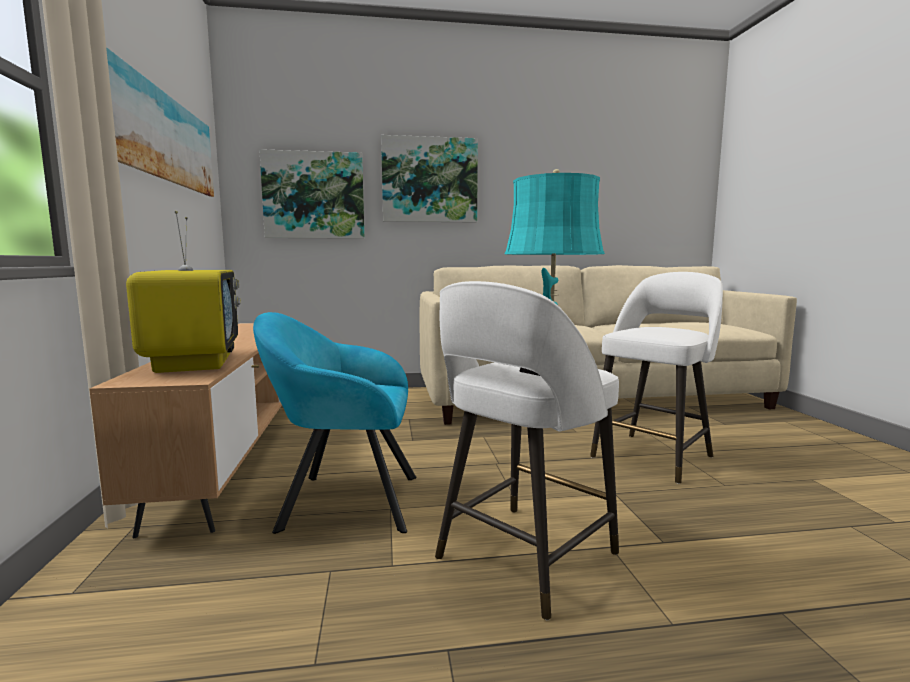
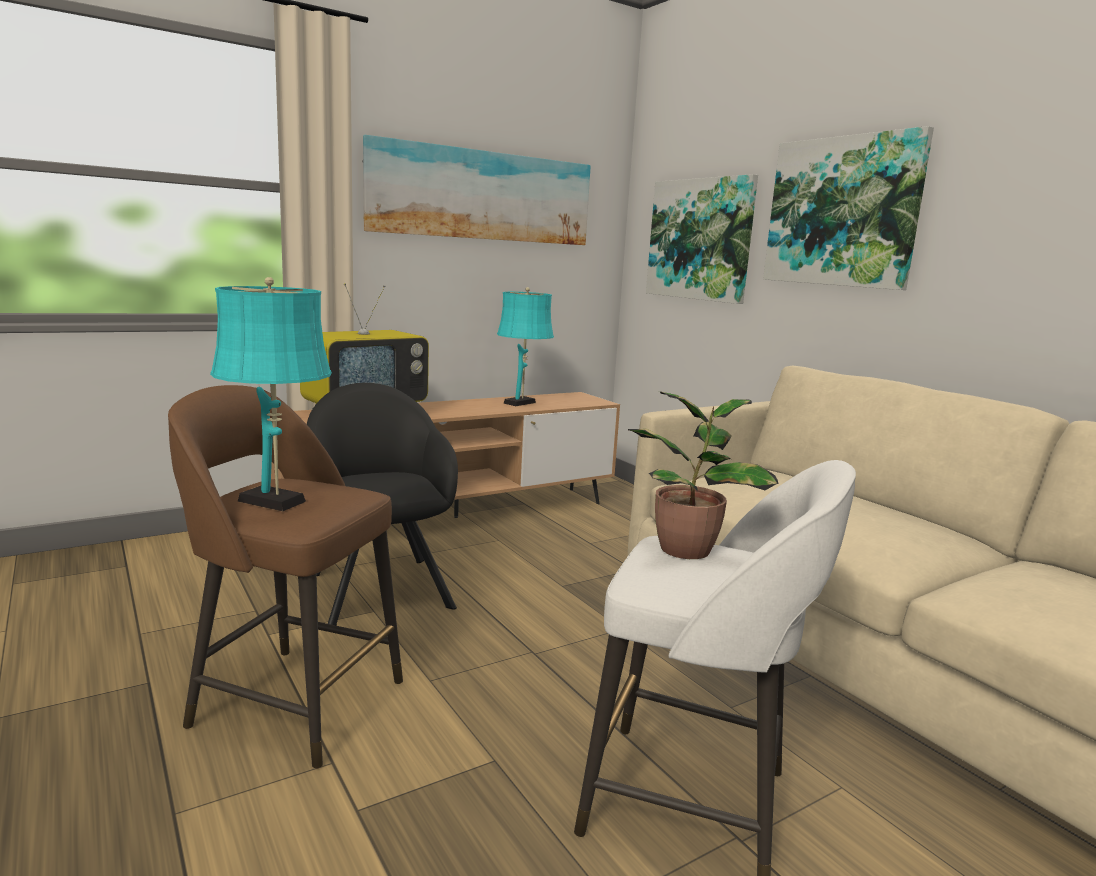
camera: 65 degrees right, 5 degrees up
(247, 333) = (522, 402): none -> turquoise table lamp
(343, 501) = (378, 586): turquoise armchair -> black armchair
(523, 558) = (293, 701): white stool -> brown stool
(638, 329) = (688, 549): none -> potted plant

